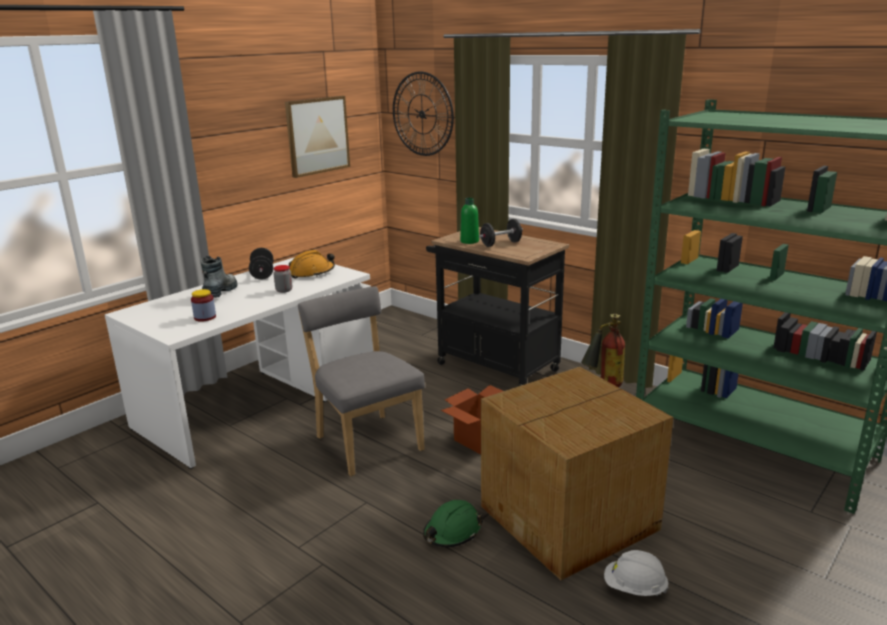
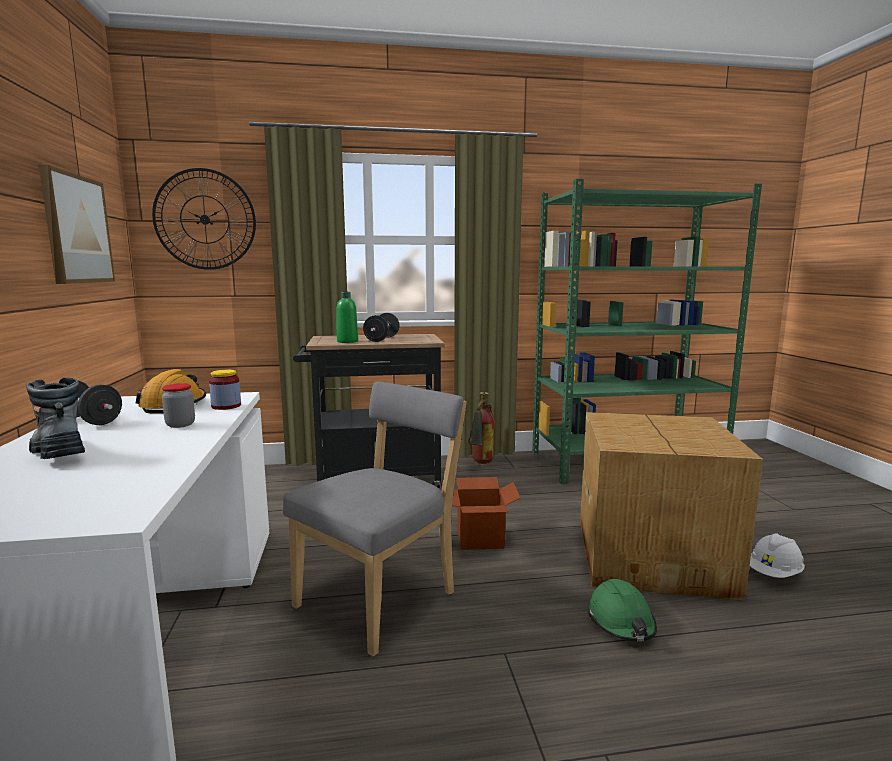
camera: 50 degrees left, 10 degrees down
(205, 317) = (117, 480): jar -> jar (226, 406)
(366, 441) = (382, 597): grey chair -> grey chair turned 120 degrees clockwise

